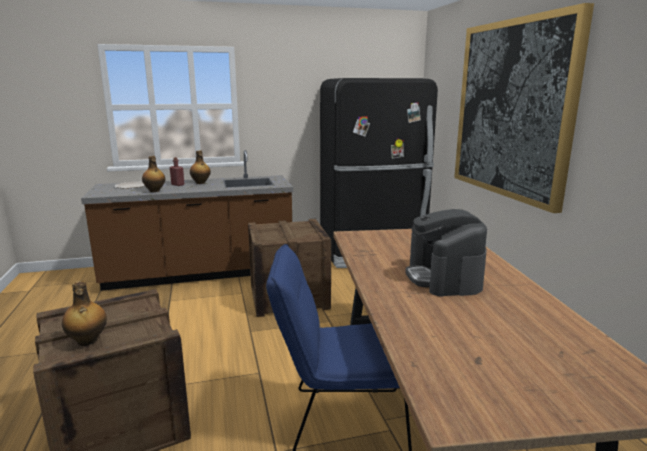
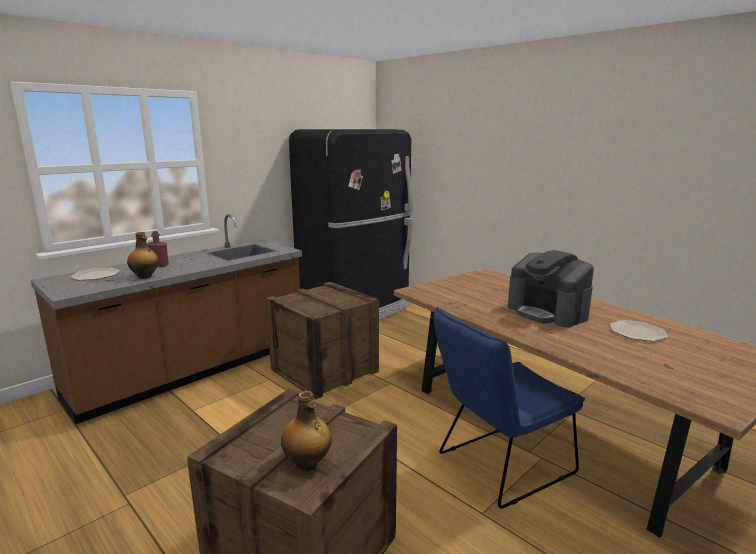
camera: 30 degrees left, 0 degrees up
(200, 183) = (185, 259): bottle -> none
(512, 109) = (501, 159): picture -> none
(512, 319) = (637, 332): none -> plate

